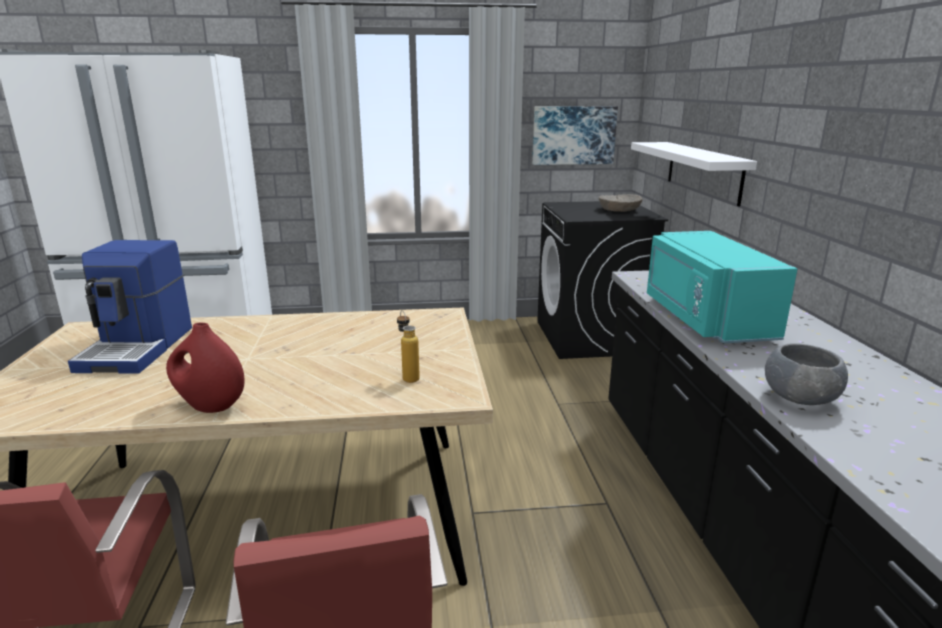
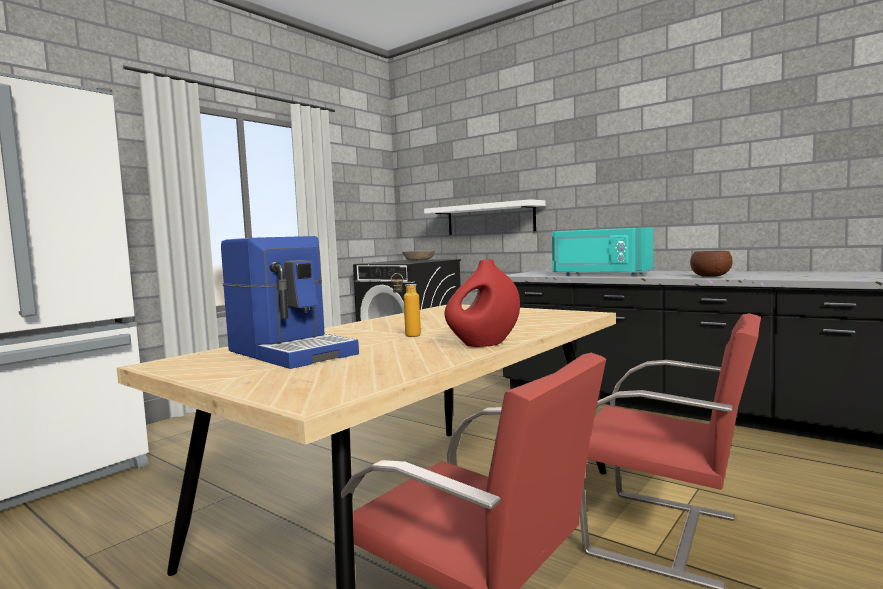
camera: 45 degrees left, 15 degrees down
(408, 376) = (537, 316): bottle -> bottle (406, 335)
(573, 135) = (360, 212): picture -> none
(799, 398) = (710, 276): grey bowl -> brown bowl

